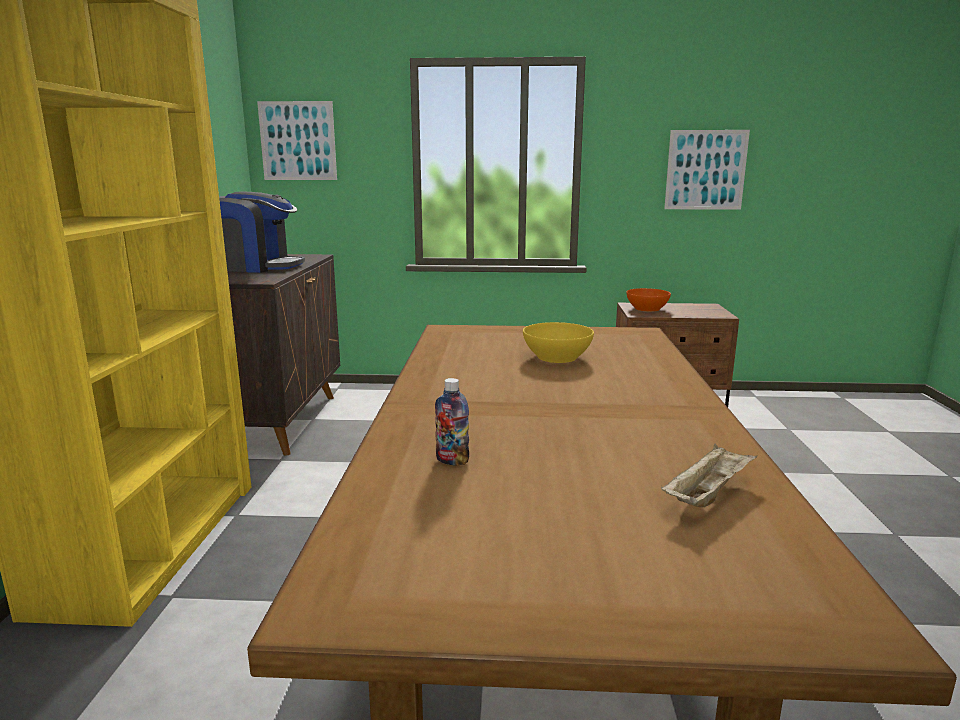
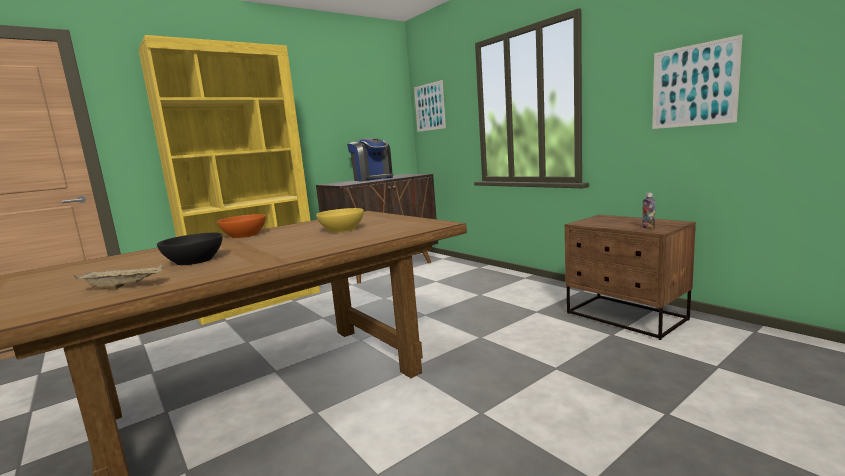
camera: 50 degrees right, 5 degrees down
(452, 460) = (149, 256): bottle -> bottle (648, 227)
(589, 440) = (195, 261): none -> black bowl
(646, 309) = (603, 220): orange bowl -> orange bowl (244, 235)

